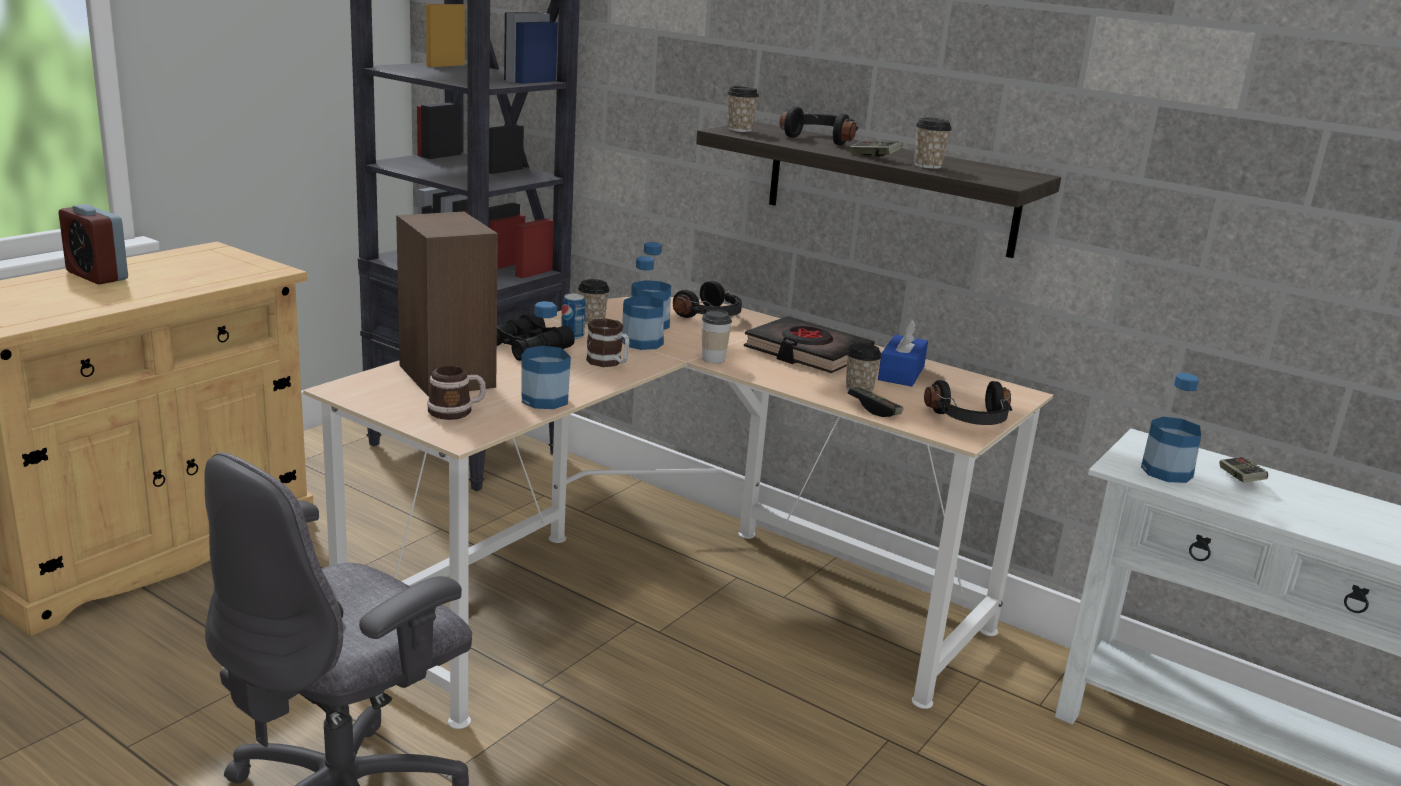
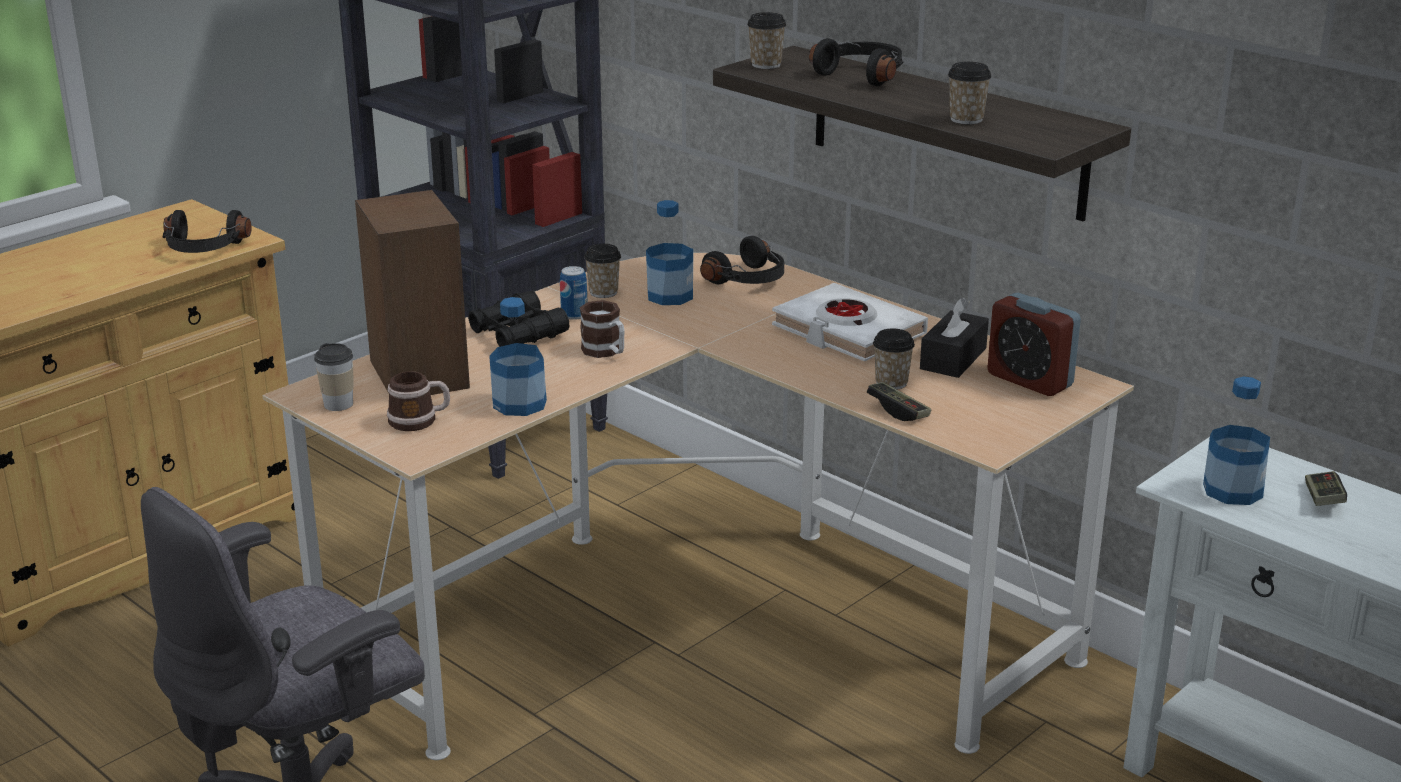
camera: 10 degrees right, 5 degrees up
(97, 276) = (59, 255): alarm clock -> alarm clock (1029, 380)
(642, 342) = (653, 322): bottle -> none
(713, 359) = (730, 344): cup -> cup (338, 404)
(807, 353) = (848, 331): black book -> white book
(874, 157) = (908, 106): game controller -> none
(901, 373) = (953, 359): blue tissue box -> black tissue box
(971, 420) = (1011, 424): black headphones -> black headphones (204, 249)

